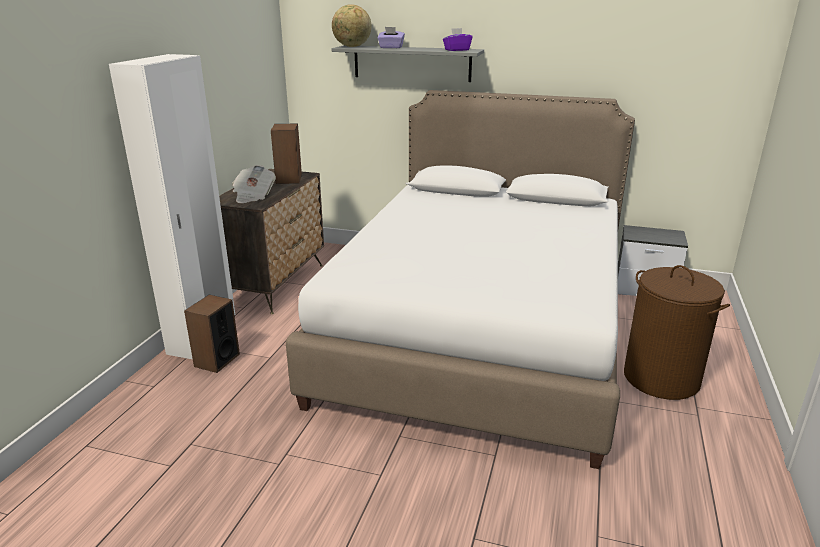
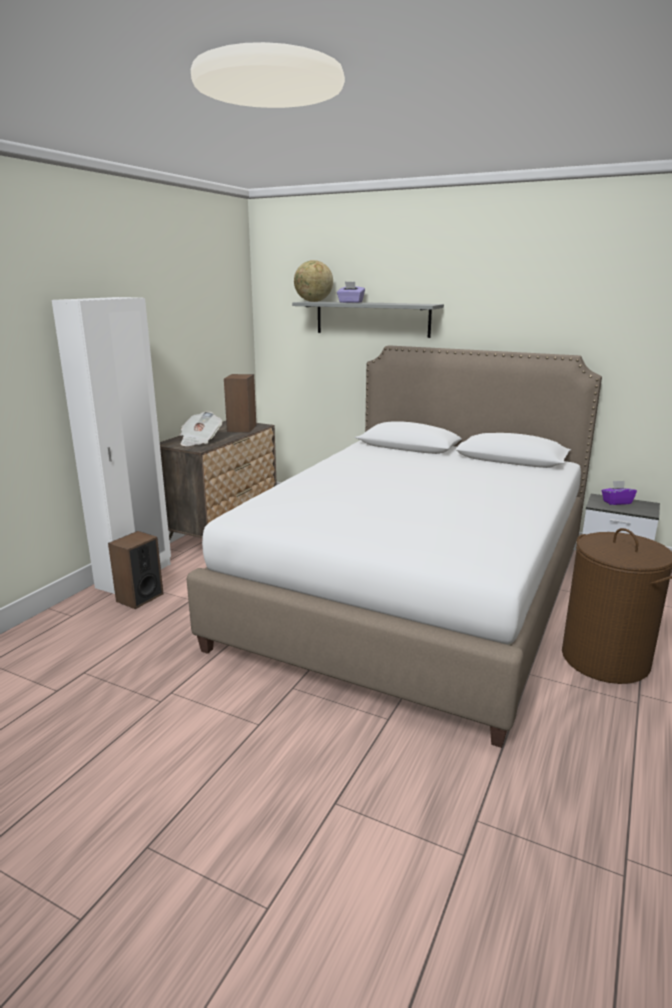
camera: 10 degrees right, 5 degrees down
(456, 50) = (414, 304): purple tissue box -> purple tissue box (616, 502)

